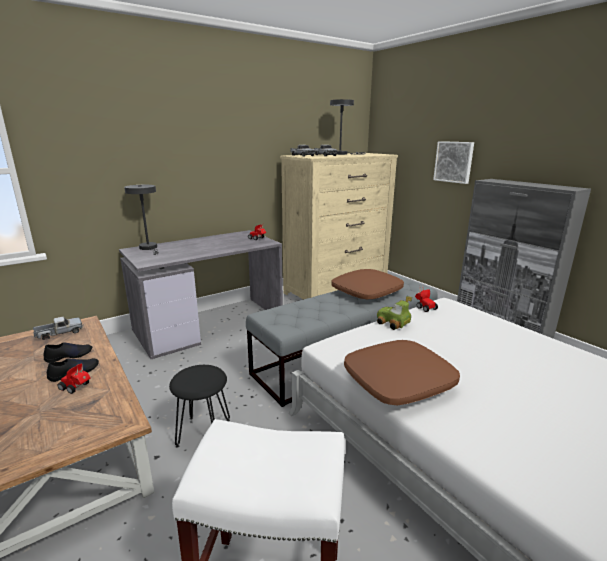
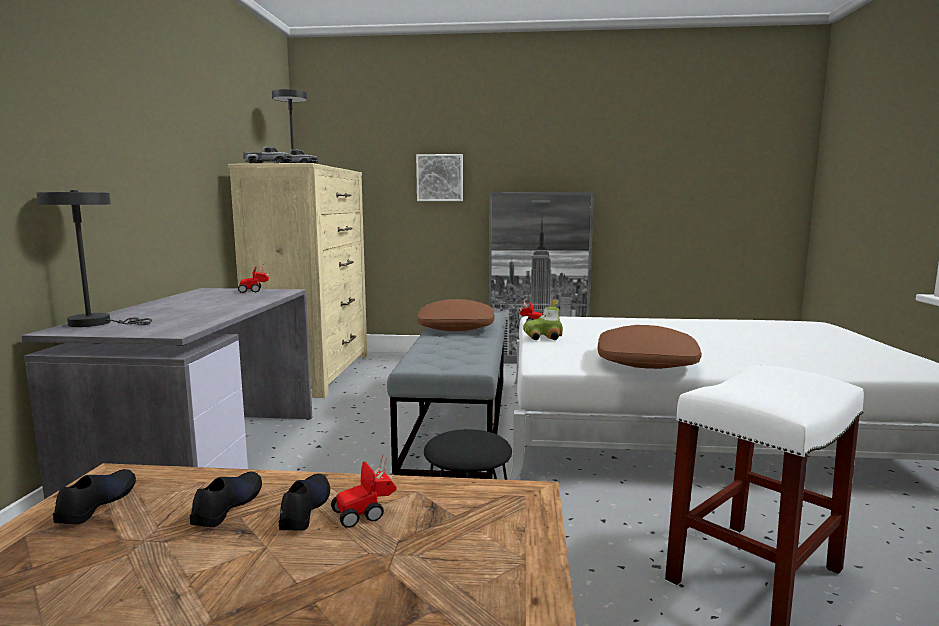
camera: 50 degrees left, 10 degrees down
(59, 333) = (97, 504): toy truck -> black shoe

